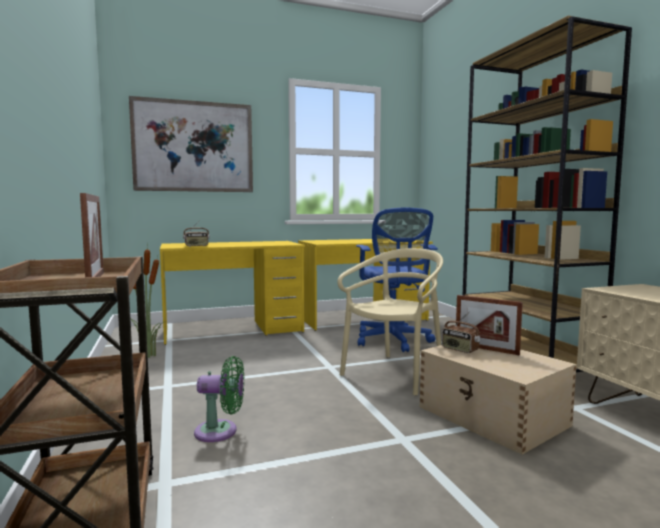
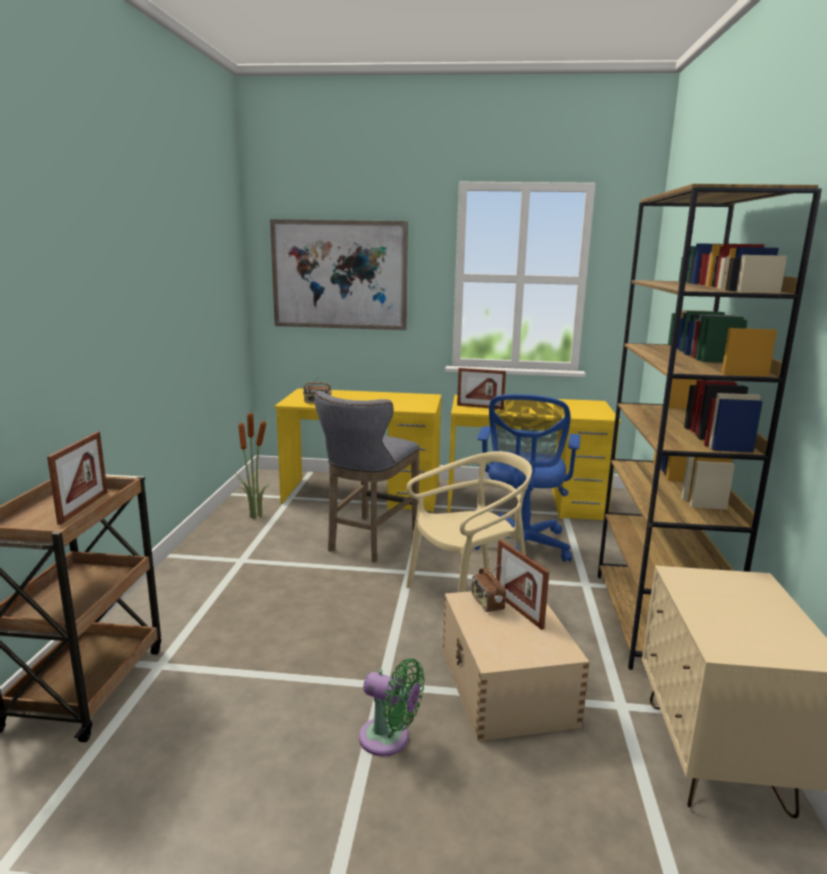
camera: 25 degrees right, 10 degrees up
(220, 431) = (239, 626): green fan -> green fan (389, 739)
(273, 355) = (369, 541): none -> grey stool
(330, 242) = (480, 407): none -> picture frame

